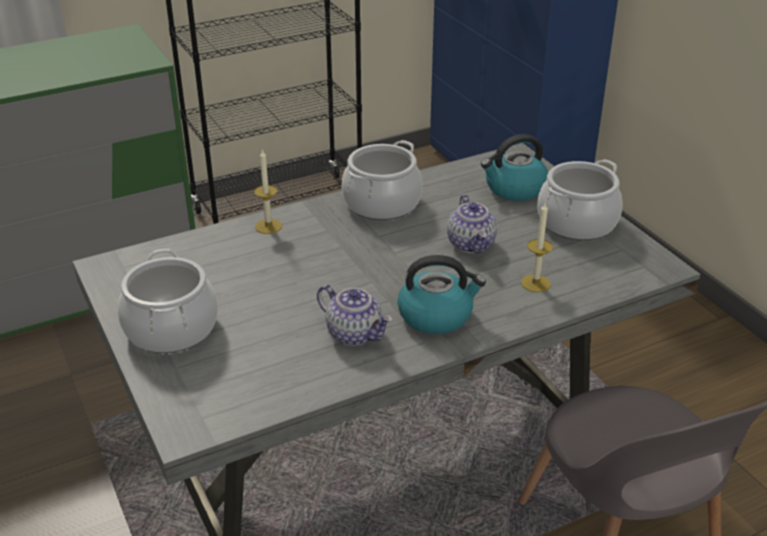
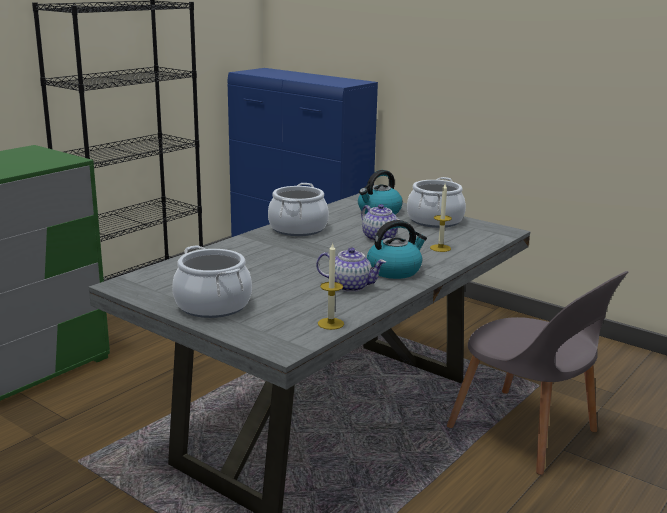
camera: 25 degrees left, 15 degrees down
(268, 226) = (228, 249): candle -> candle (330, 323)

